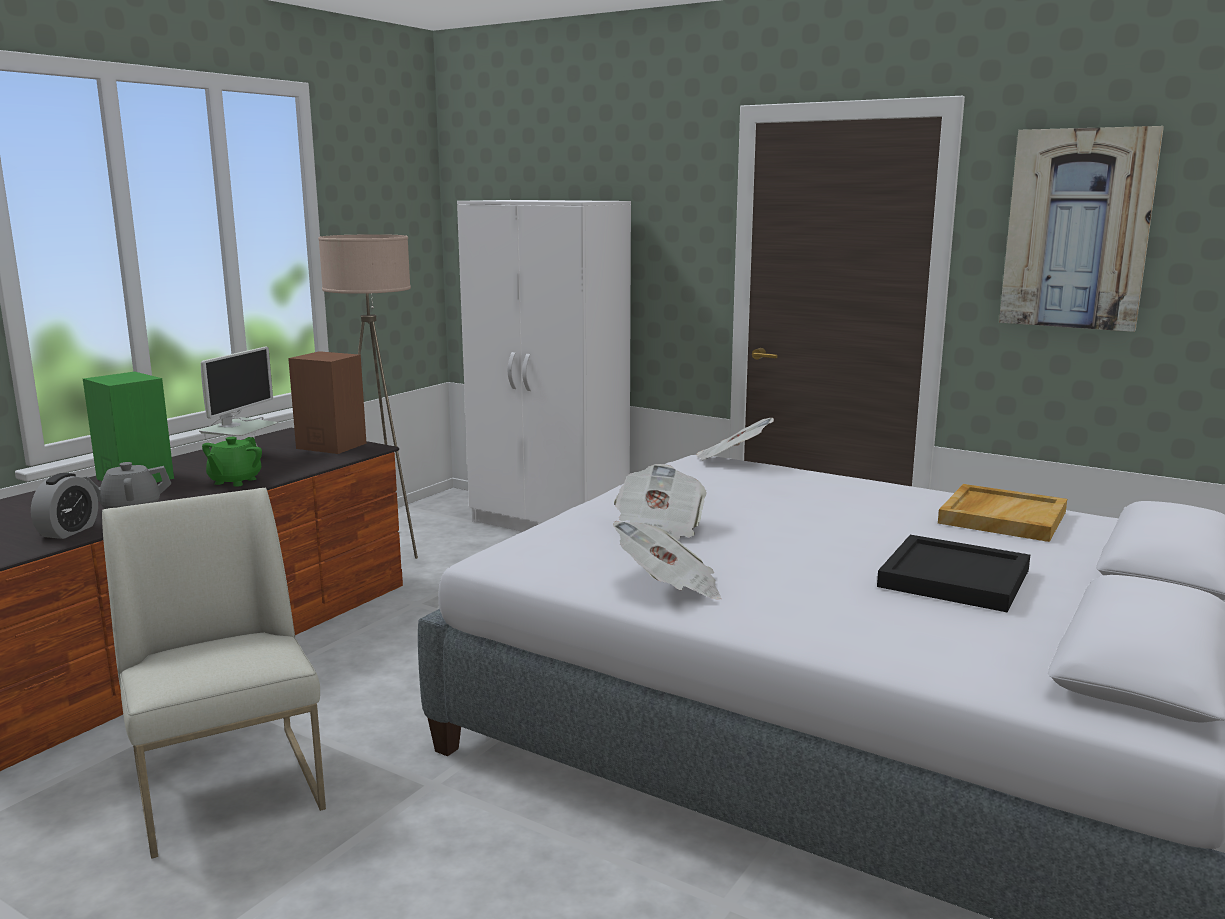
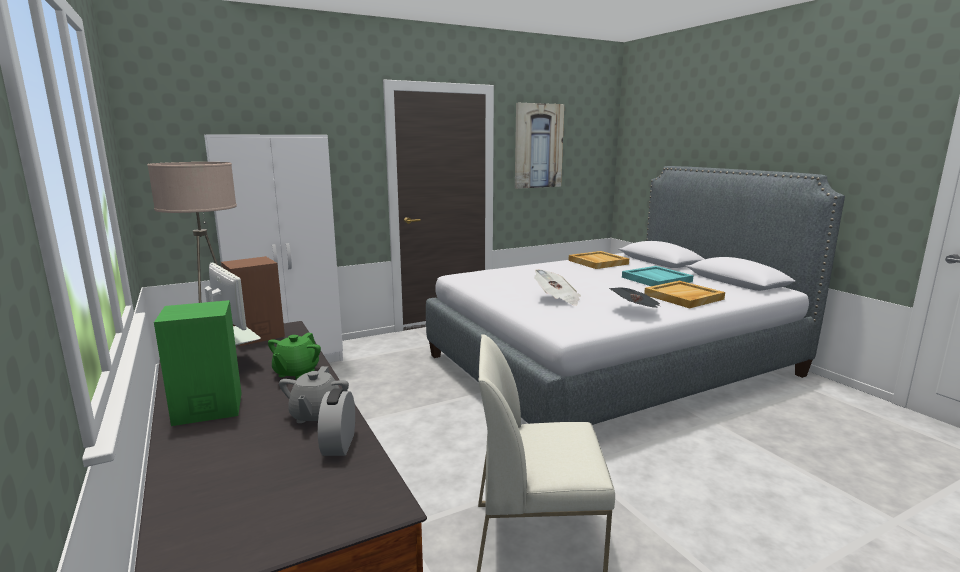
camera: 60 degrees left, 0 degrees up
(68, 531) = (339, 444): alarm clock -> alarm clock turned 135 degrees counterclockwise
(234, 481) = (296, 373): green teapot -> green teapot turned 60 degrees clockwise
(731, 459) = (470, 272): newspaper -> none
(845, 615) = (683, 297): none -> beige tray
(953, 577) = (655, 279): black tray -> turquoise tray

